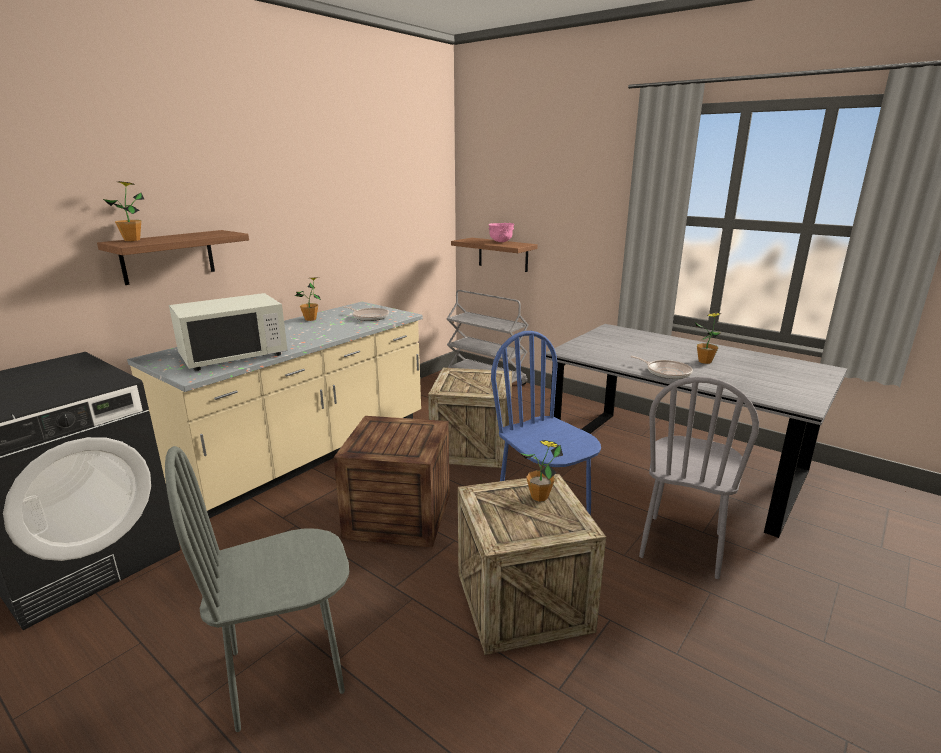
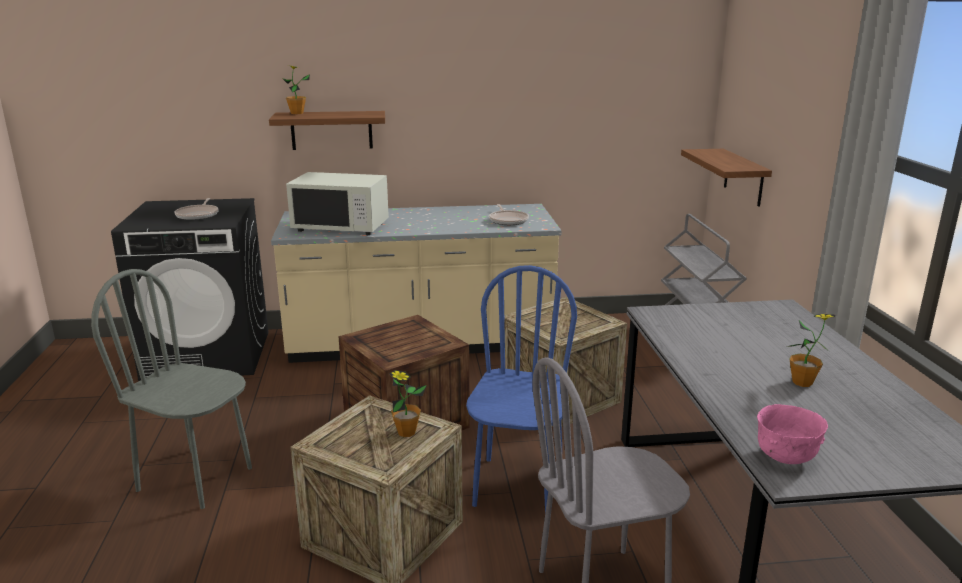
camera: 45 degrees right, 0 degrees up
(310, 319) = (458, 210): potted plant -> none
(500, 242) = (734, 160): pink bowl -> pink bowl (785, 458)
(666, 372) = (711, 373): frying pan -> frying pan (198, 215)

